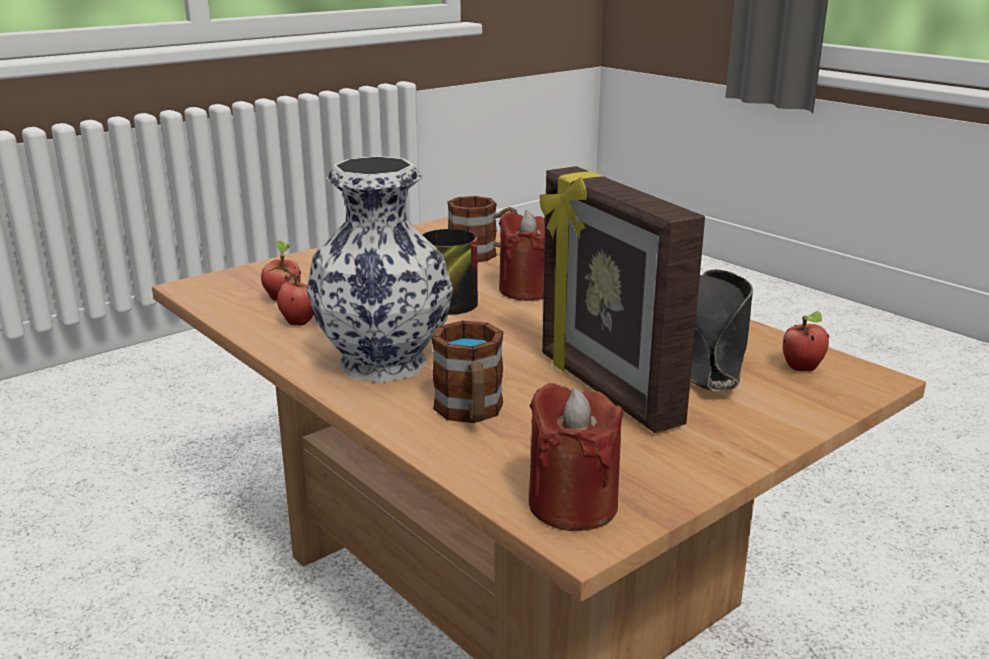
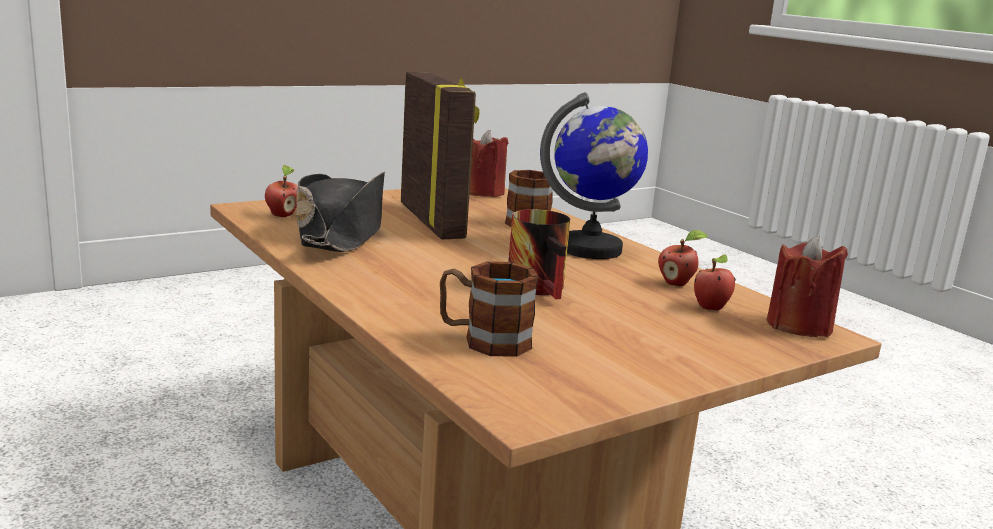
camera: 175 degrees left, 5 degrees down
(381, 364) = (590, 249): vase -> globe
(527, 290) = (450, 289): red candle -> red candle (799, 326)

